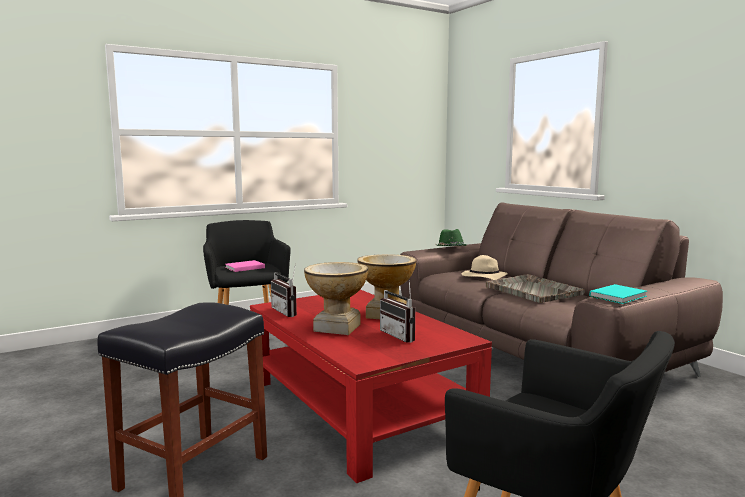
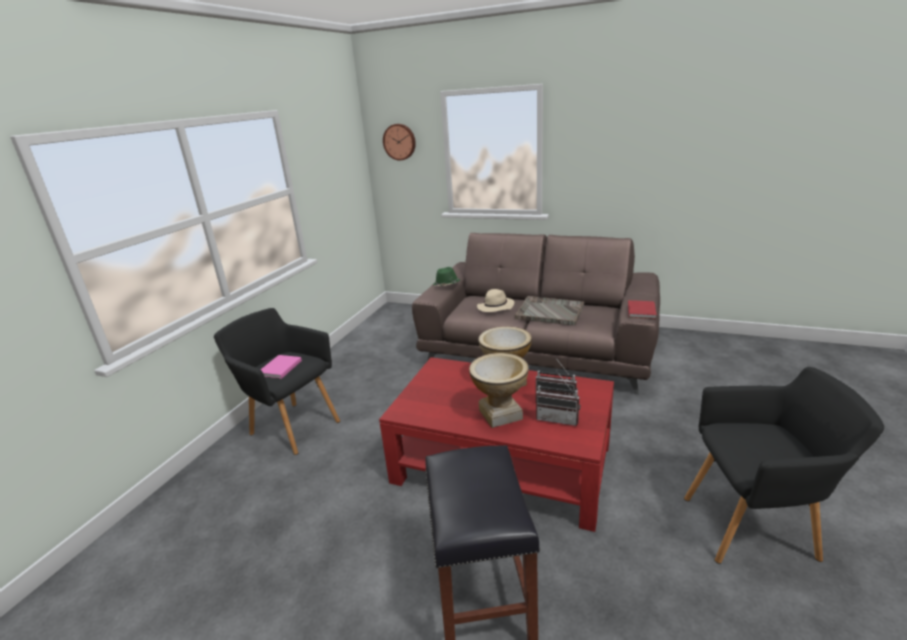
camera: 35 degrees left, 15 degrees up
(288, 312) = (430, 413): radio -> radio (558, 418)
(472, 112) = (400, 142): none -> wall clock
(619, 296) = (642, 310): turquoise book -> red book

